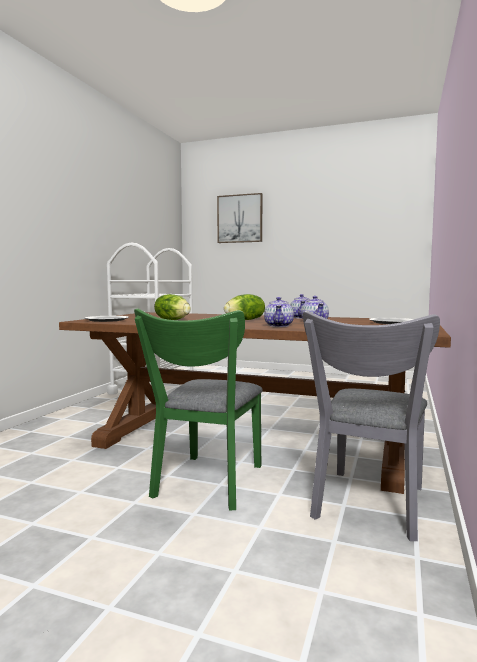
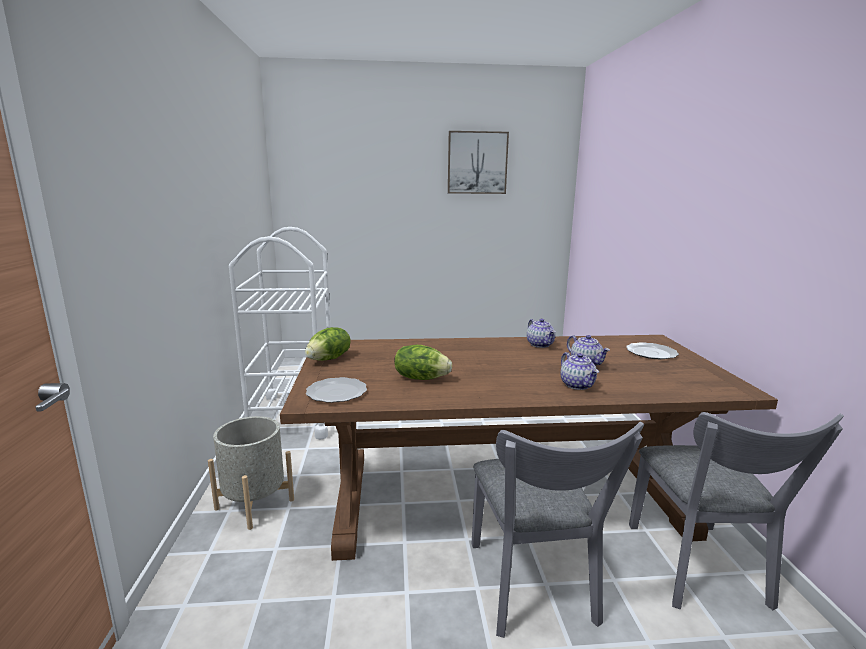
camera: 25 degrees left, 10 degrees up
(79, 418) = (254, 504): none -> grey planter
(206, 484) = (533, 590): green chair -> grey chair
(240, 218) = (354, 173): picture -> picture (477, 163)
(245, 320) = (501, 364): lettuce -> lettuce (329, 359)

